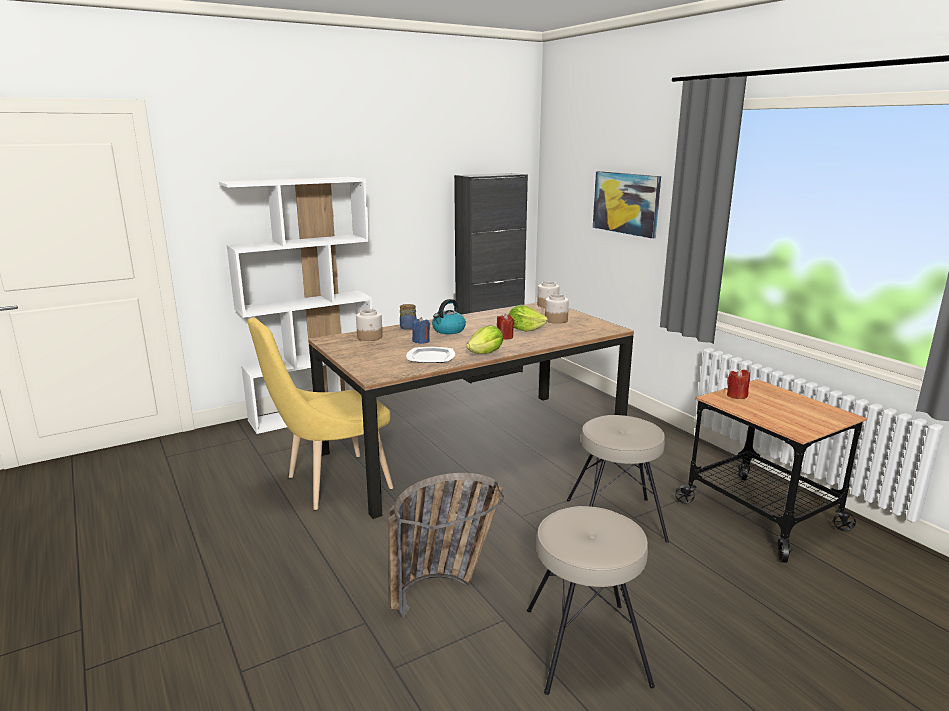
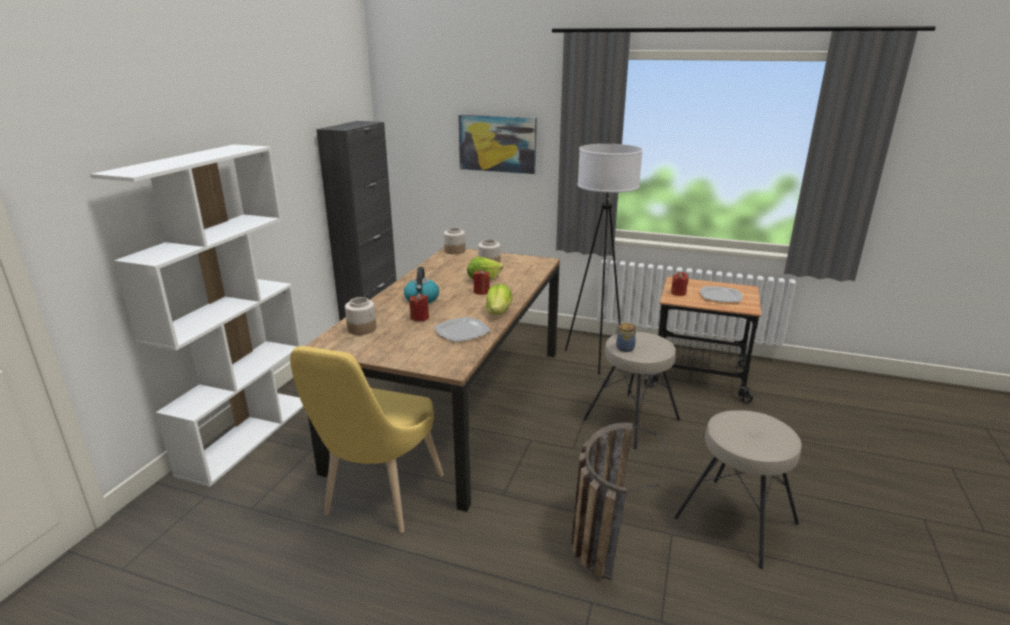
camera: 40 degrees left, 5 degrees up
(408, 327) = (377, 307): jar -> jar (624, 348)
(421, 341) = (420, 318): blue candle -> red candle
(662, 458) = (596, 358): none -> white floor lamp
(786, 412) = (720, 296): none -> plate

